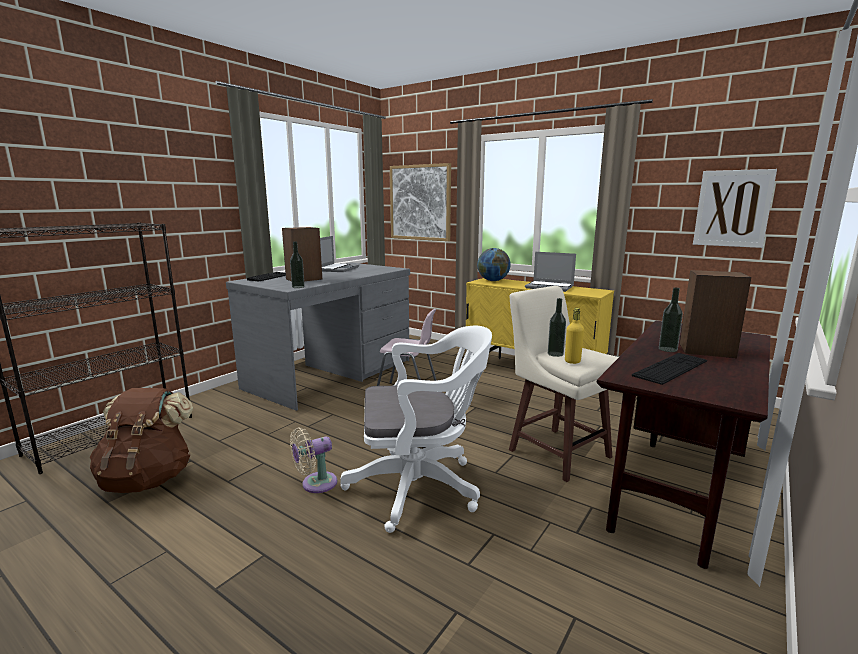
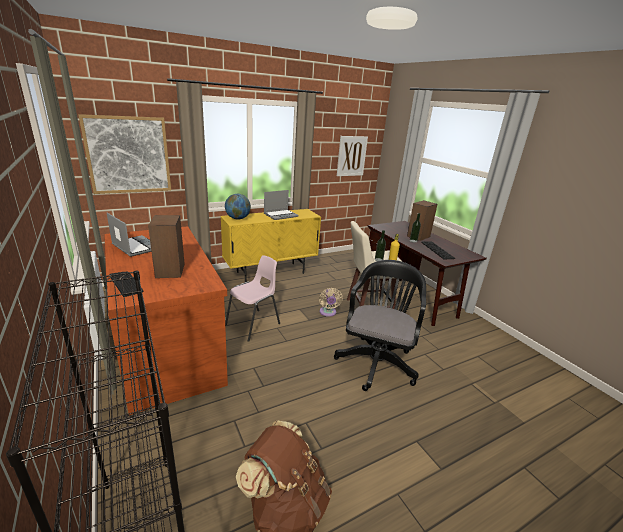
camera: 65 degrees left, 10 degrees up
(298, 287) = (209, 280): bottle -> none
(315, 484) = (351, 401): beige fan -> beige fan (328, 313)
(332, 374) = (168, 346): grey desk -> brown desk
(421, 487) = (376, 361): white office chair -> black office chair

